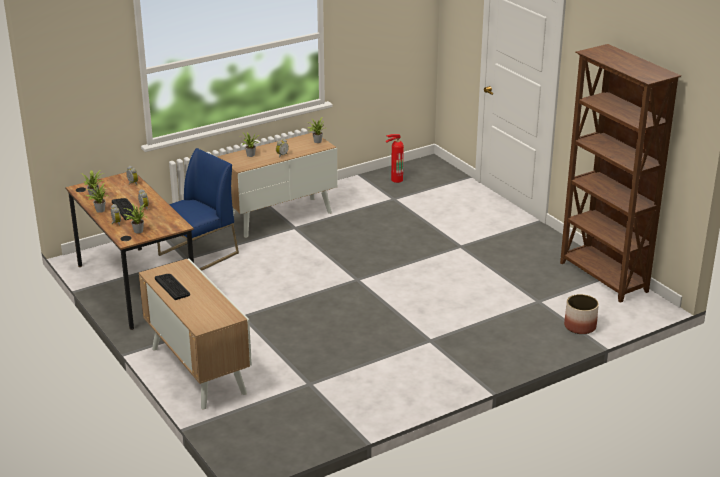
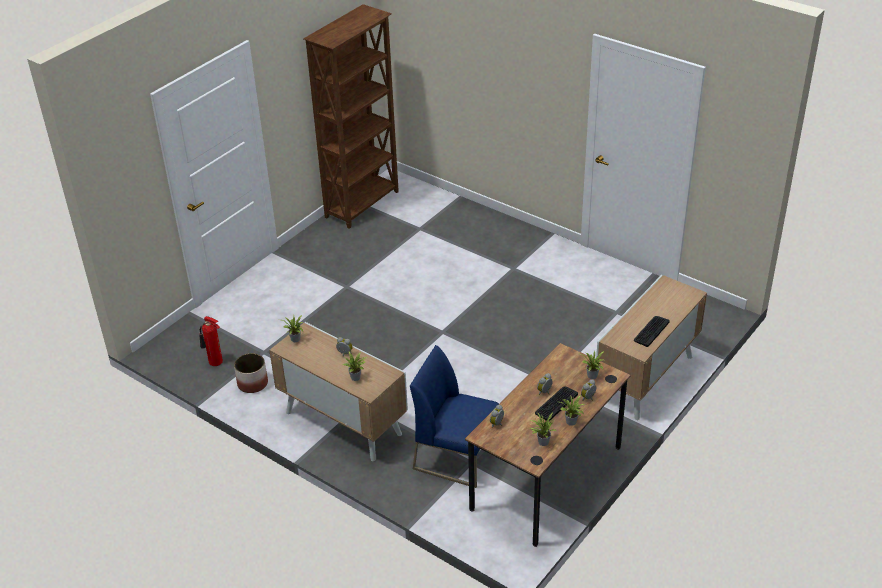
camera: 110 degrees left, 10 degrees up
(580, 326) = (445, 204): planter -> planter (252, 383)

